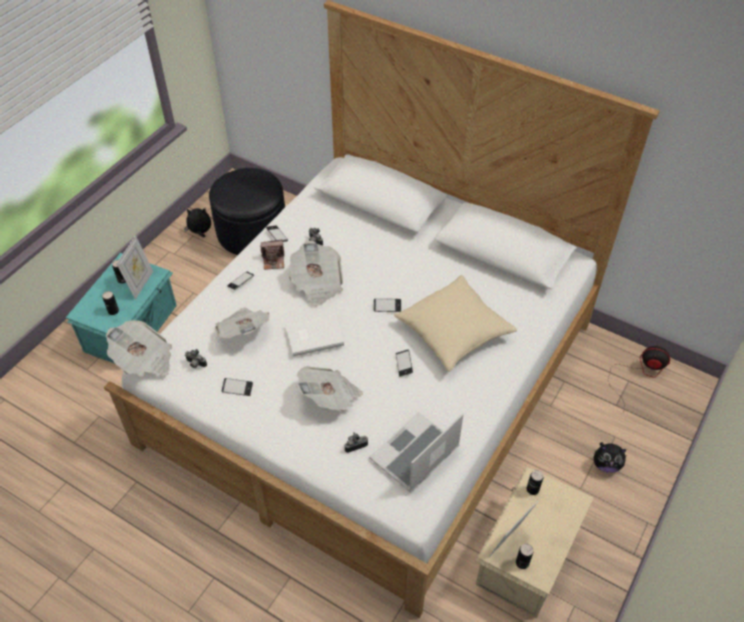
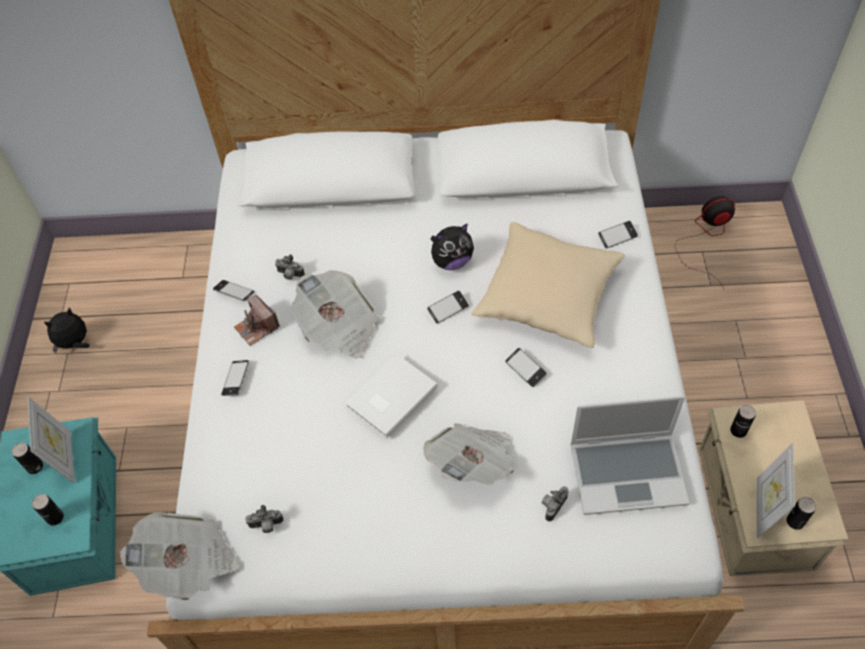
camera: 30 degrees left, 5 degrees up
(237, 388) = (348, 524): phone -> phone (617, 237)
(243, 331) = (294, 443): newspaper -> none
(252, 231) = (145, 306): black ottoman -> none
(273, 260) = (257, 327): camera -> camera turned 90 degrees clockwise
(415, 454) = (628, 473): laptop -> laptop turned 105 degrees counterclockwise
(606, 465) = (751, 356): plush toy -> plush toy (451, 261)

